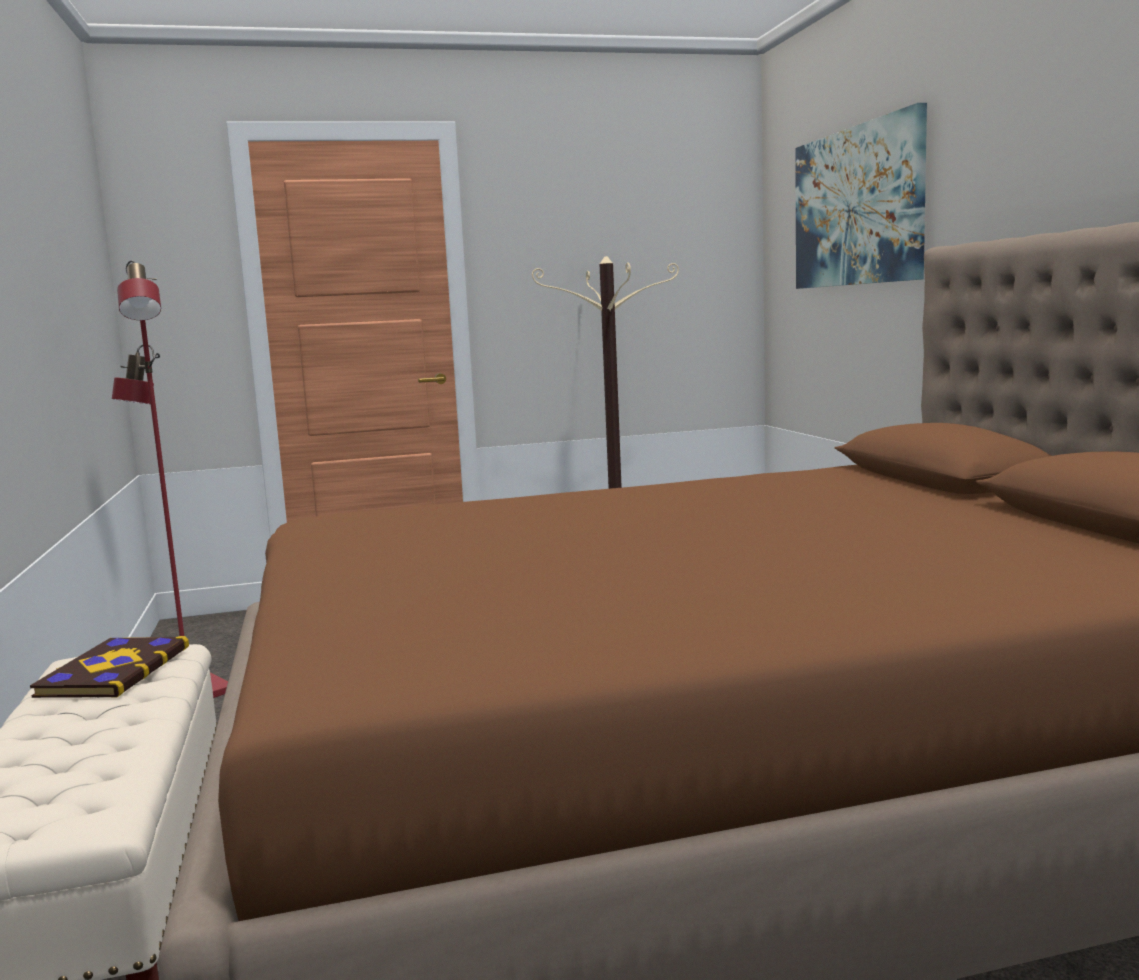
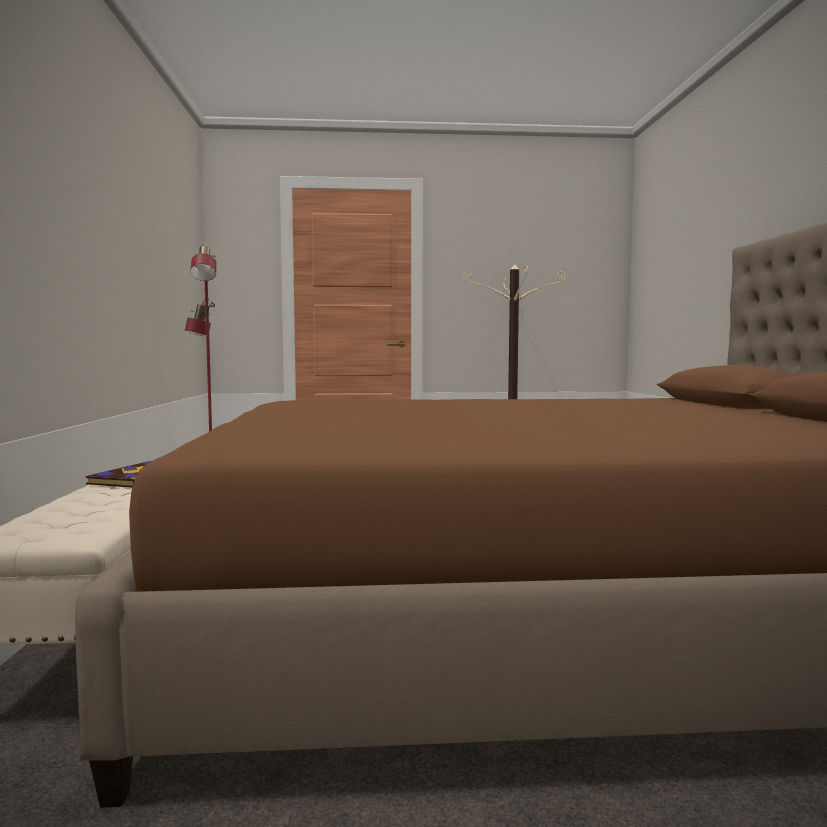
camera: 10 degrees right, 5 degrees down
(857, 207) = (692, 230): picture -> none

